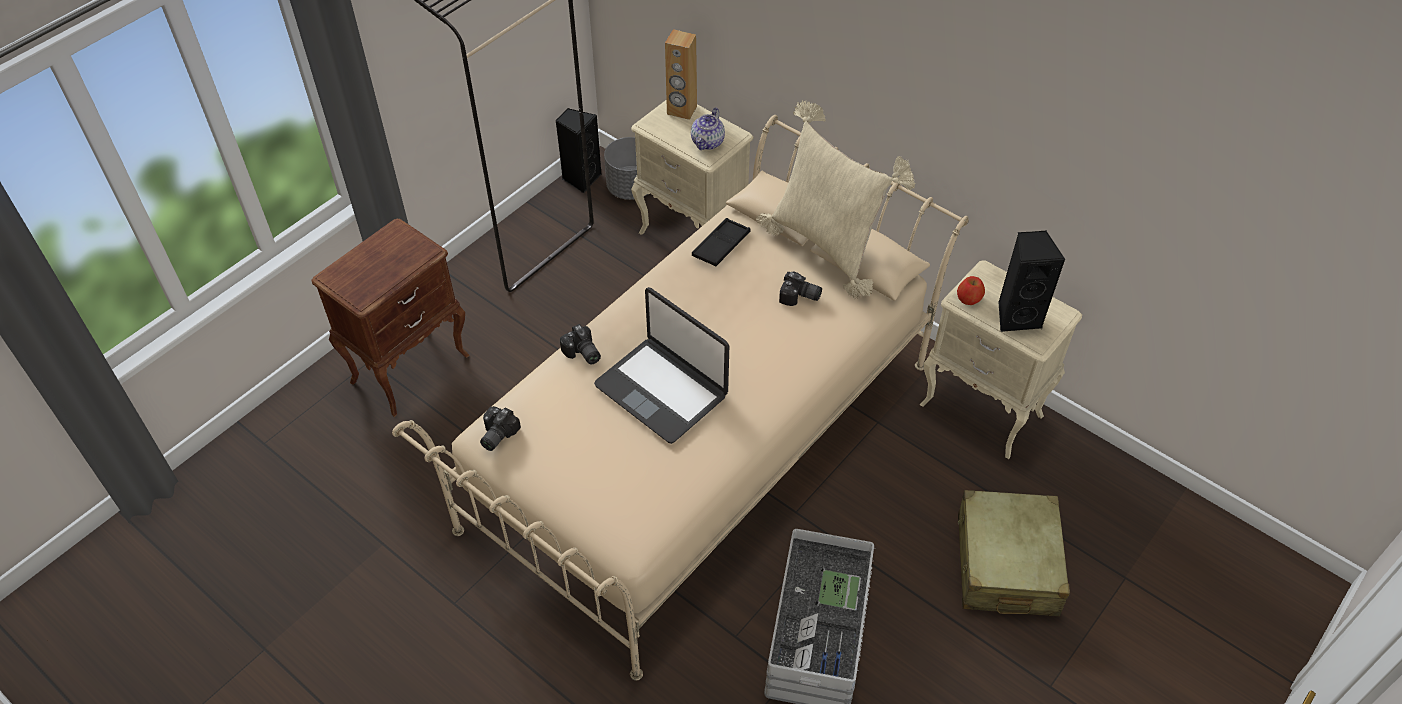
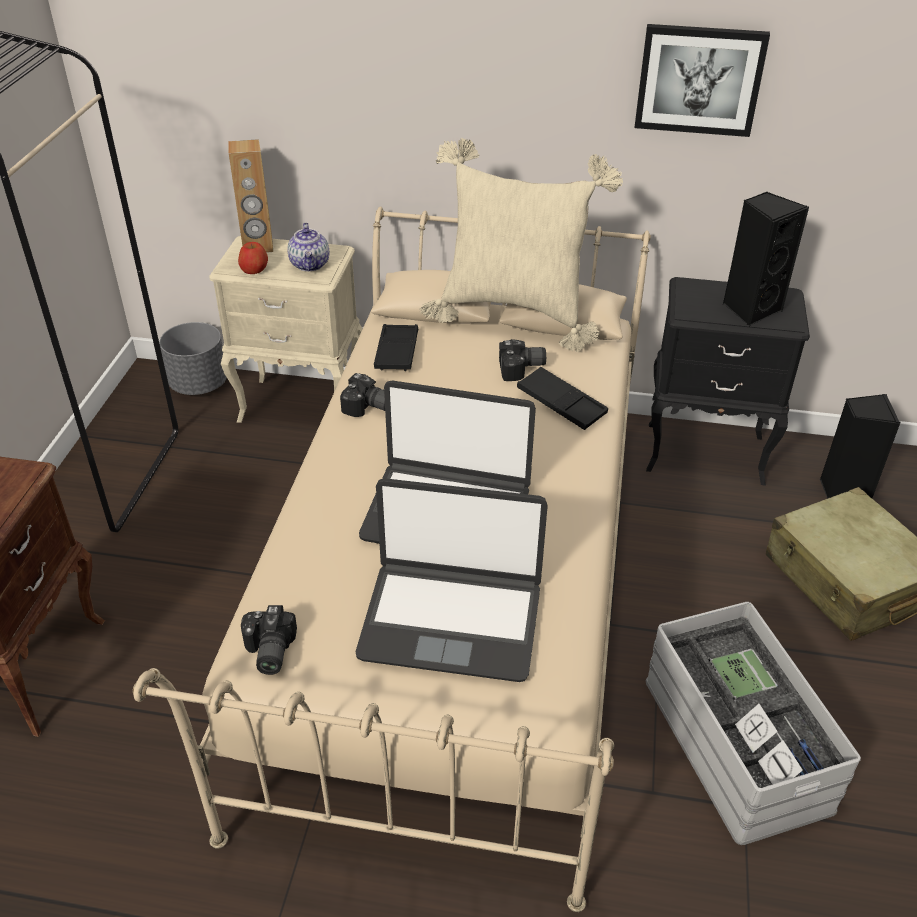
camera: 30 degrees left, 10 degrees down
(581, 178) = (134, 393): black speaker -> black speaker (844, 489)
(582, 354) = (316, 513): camera -> camera (369, 408)
(611, 465) = (451, 620): none -> laptop
(804, 338) = (561, 404): none -> black tray
(969, 298) = (693, 309): apple -> apple (254, 269)
(982, 410) = (705, 453): beige nightstand -> black nightstand
(1020, 119) = (699, 79): none -> picture

